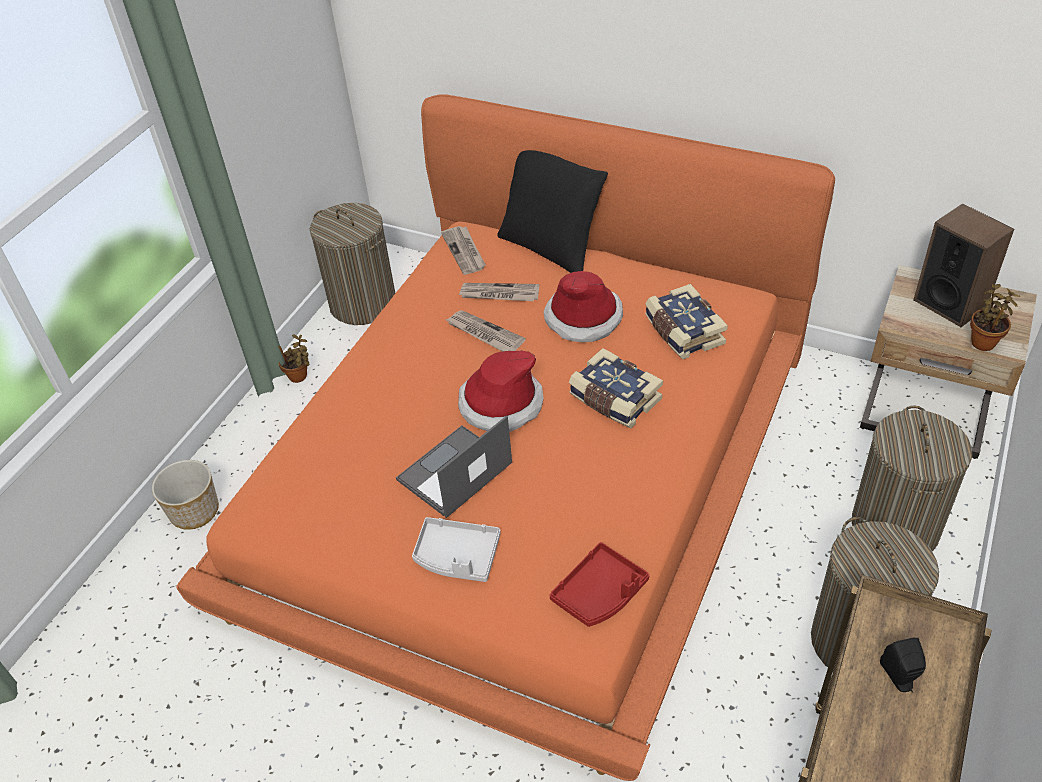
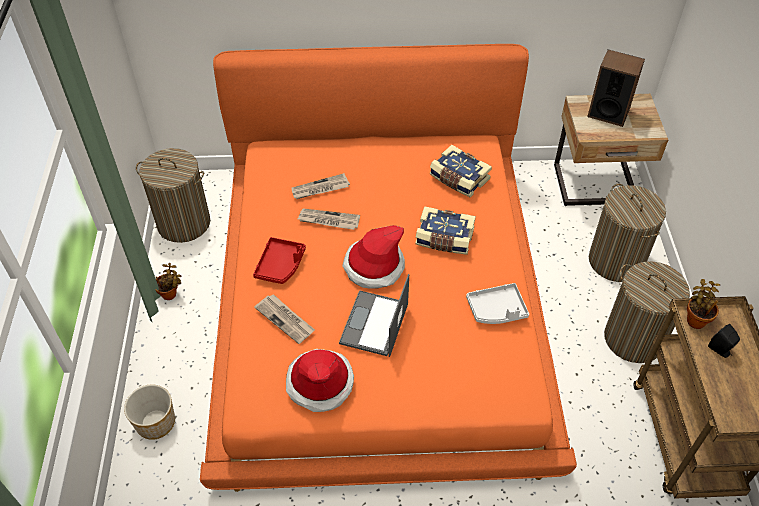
camera: 30 degrees left, 5 degrees up
(457, 556) = (412, 379): grey tray -> grey tray (497, 310)
(464, 251) = (274, 164): newspaper -> newspaper (285, 319)
(551, 248) = (334, 144): black pillow -> none
(583, 318) = (388, 188): hat -> hat (320, 383)
(600, 593) = (514, 367): red tray -> red tray (280, 265)
(984, 341) = (640, 132): potted plant -> potted plant (695, 319)

